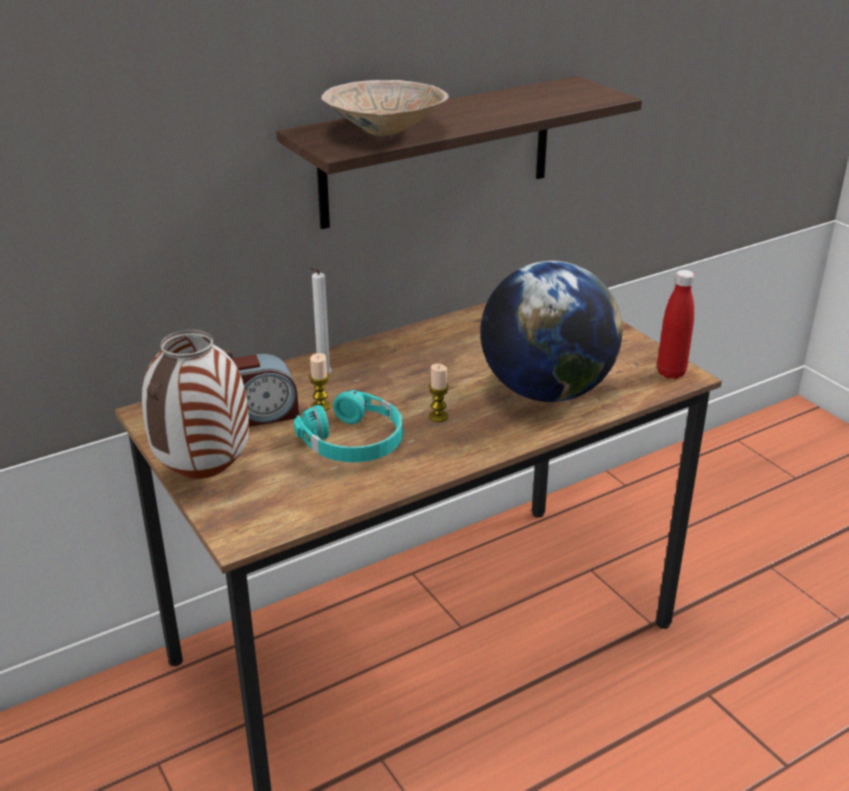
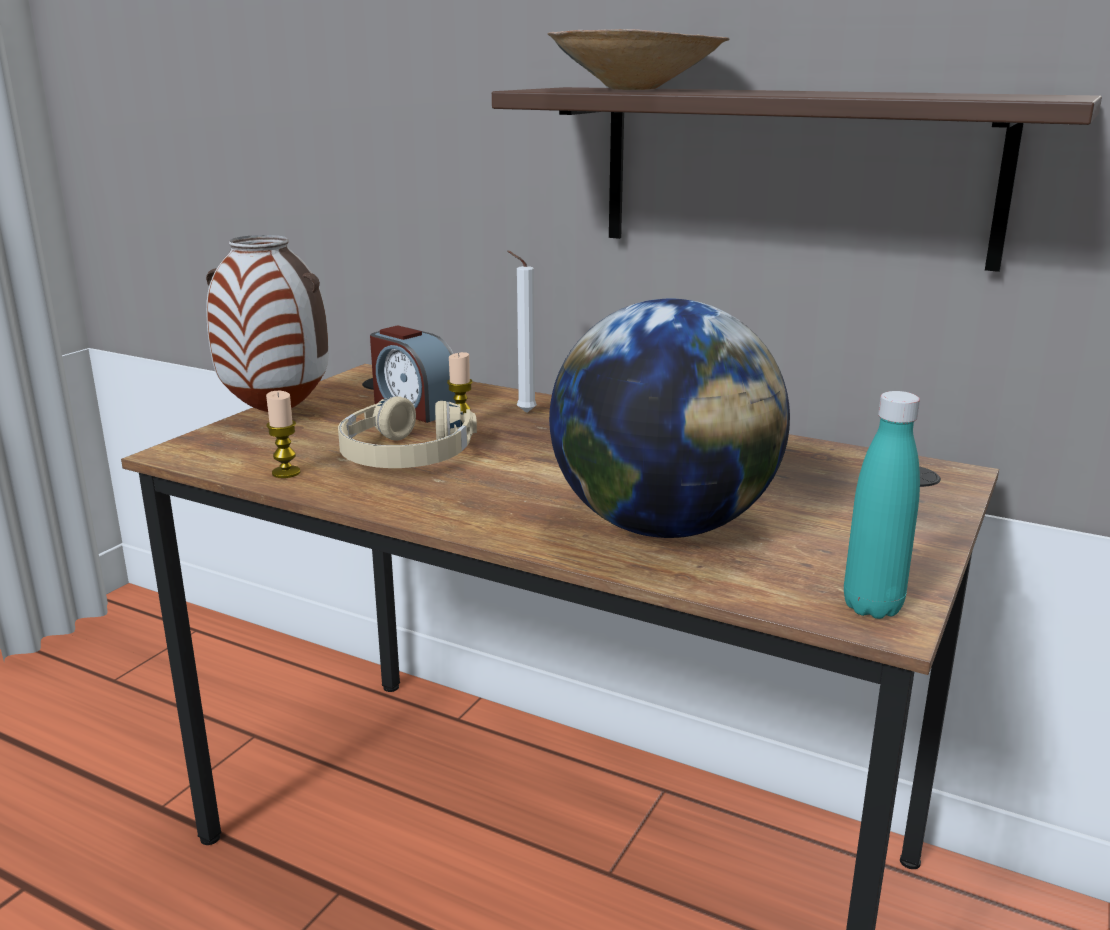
camera: 60 degrees right, 10 degrees down
(354, 441) = (404, 455): turquoise headphones -> beige headphones
(438, 416) = (510, 480): candle -> candle (286, 473)
(671, 373) = (872, 606): red bottle -> turquoise bottle

